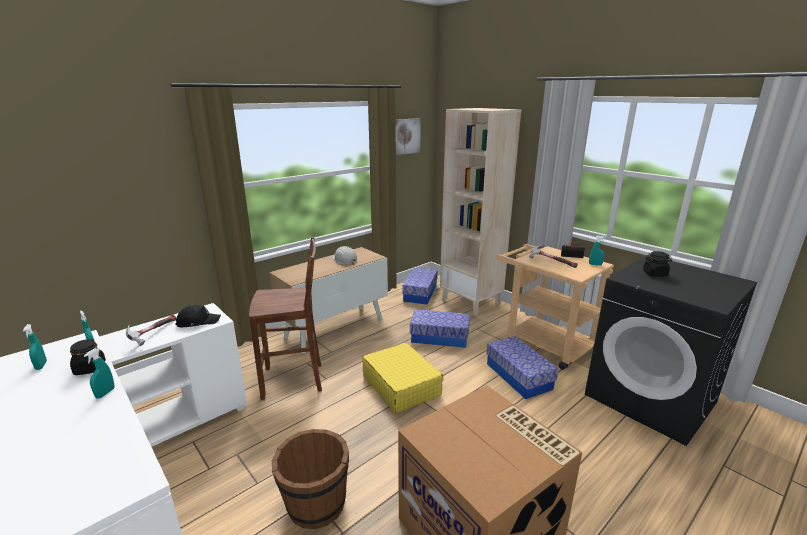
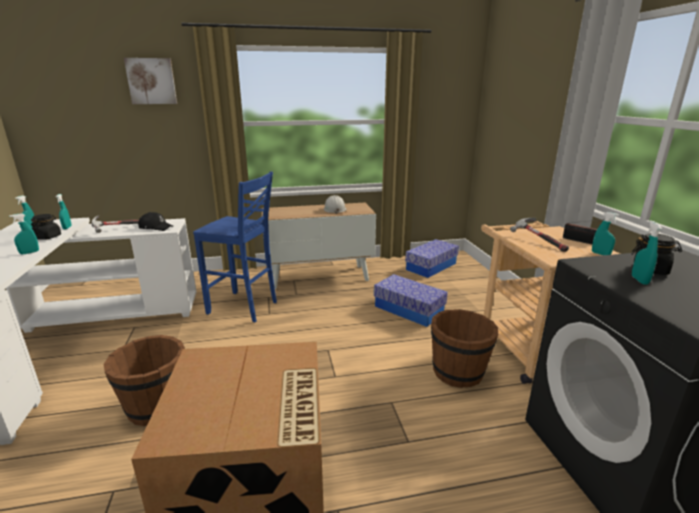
camera: 30 degrees right, 0 degrees up
(294, 380) = (244, 308): brown stool -> blue stool
(401, 385) = (325, 340): yellow suitcase -> none
(406, 136) = (440, 90): picture -> picture (151, 81)
(471, 302) = (479, 286): beige bookcase -> none
(518, 376) = (458, 372): storage box -> brown bucket
(660, 283) = (639, 280): none -> turquoise spray bottle

